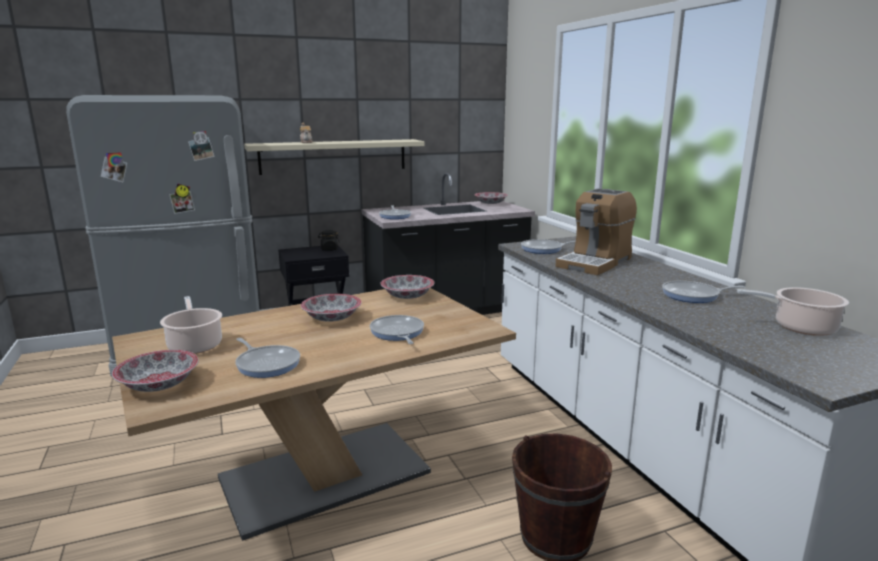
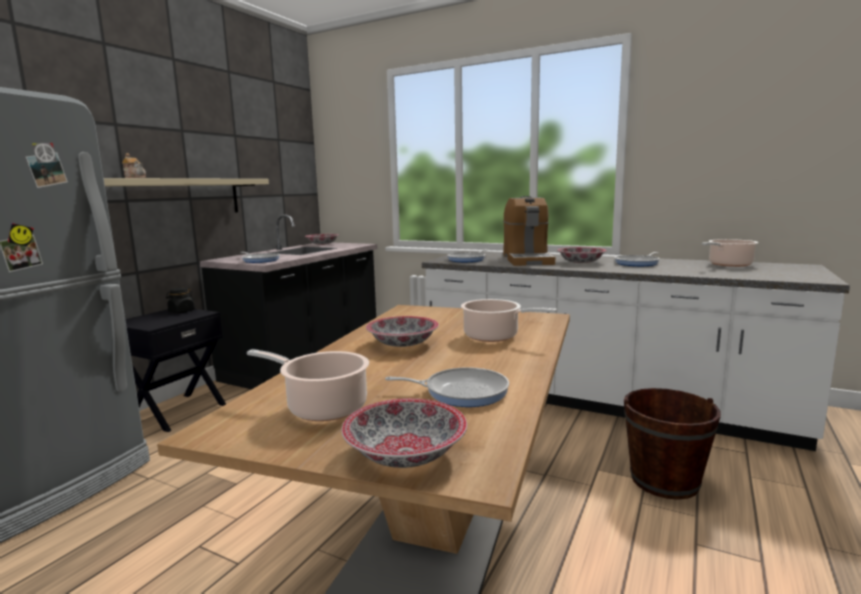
camera: 40 degrees left, 5 degrees down
(397, 333) = (494, 336): frying pan -> cooking pot
(408, 296) = (419, 314): bowl -> bowl (581, 262)

